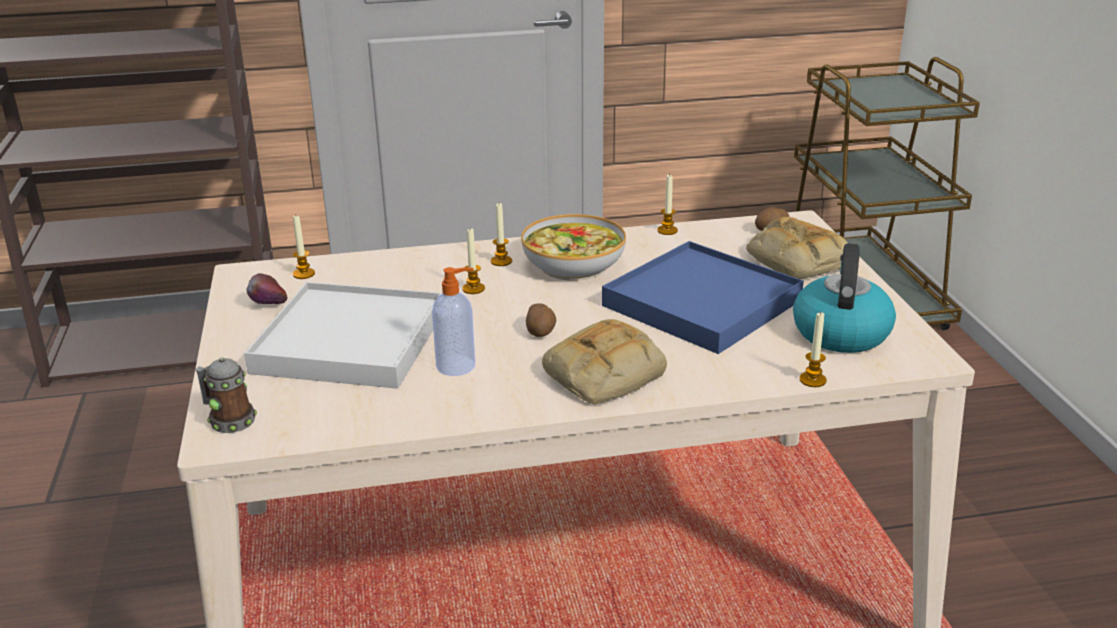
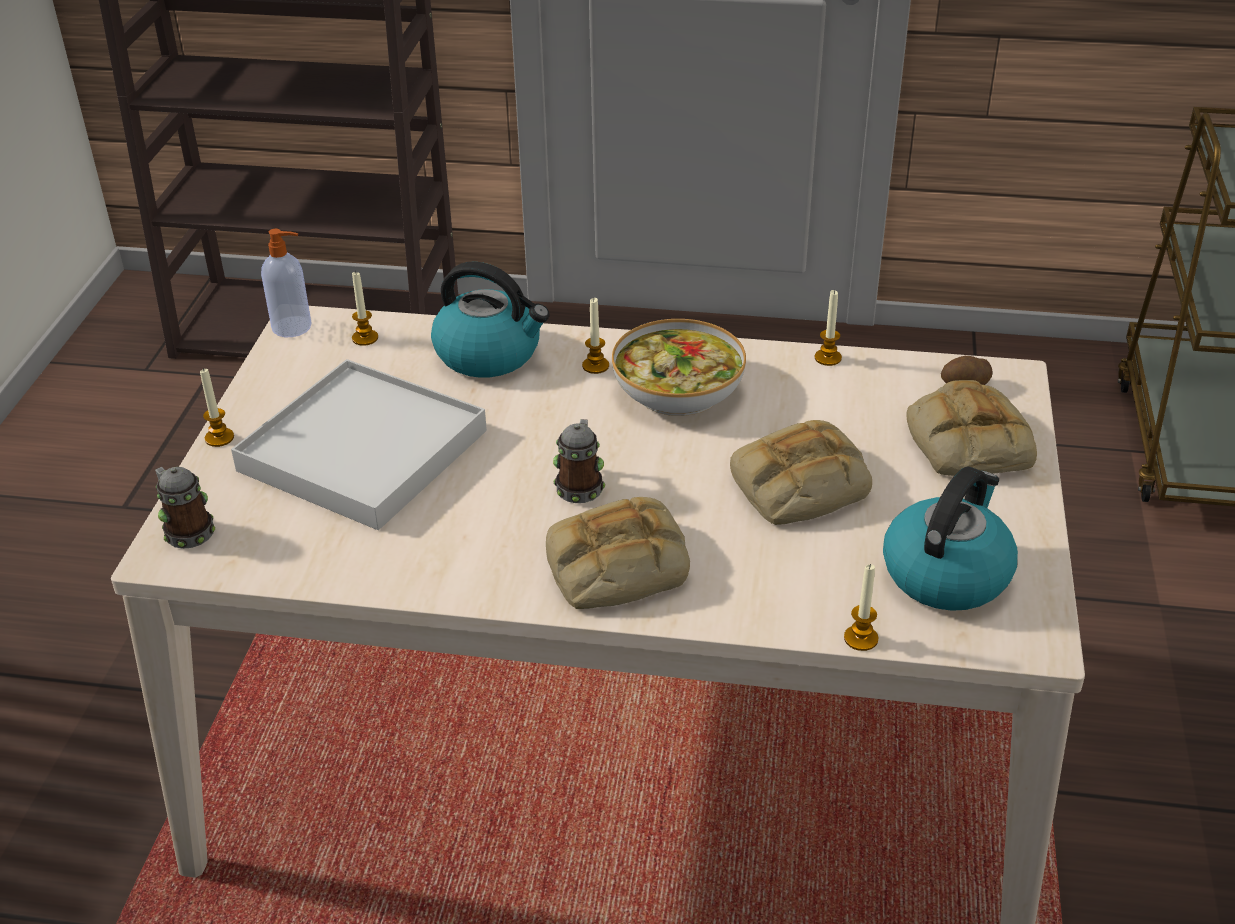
camera: 20 degrees right, 10 degrees up
(269, 307) = (304, 379): apple -> none
(413, 267) = (490, 354): none -> kettle
(457, 366) = (459, 514): soap dispenser -> soap dispenser (293, 327)
(473, 289) = (540, 402): candle -> candle (219, 438)
(541, 331) = (580, 485): potato -> mug
(702, 303) = (798, 486): blue tray -> bread

